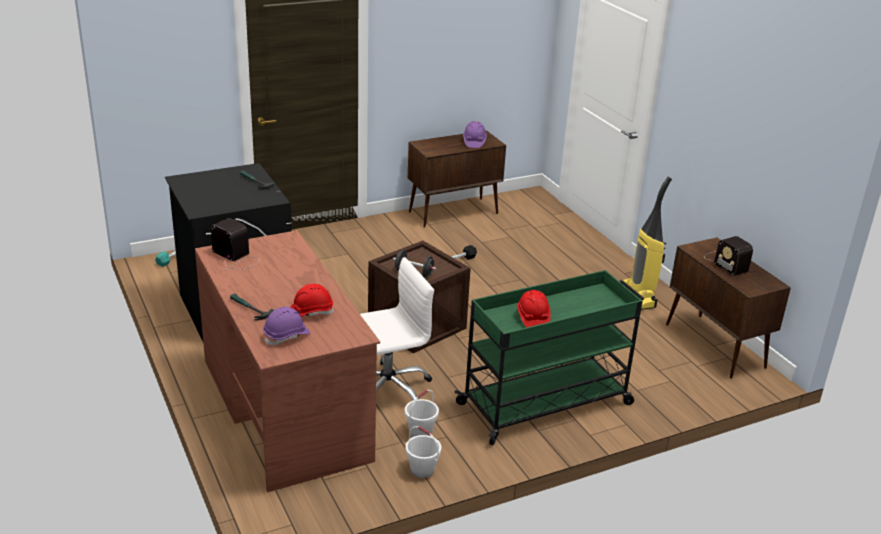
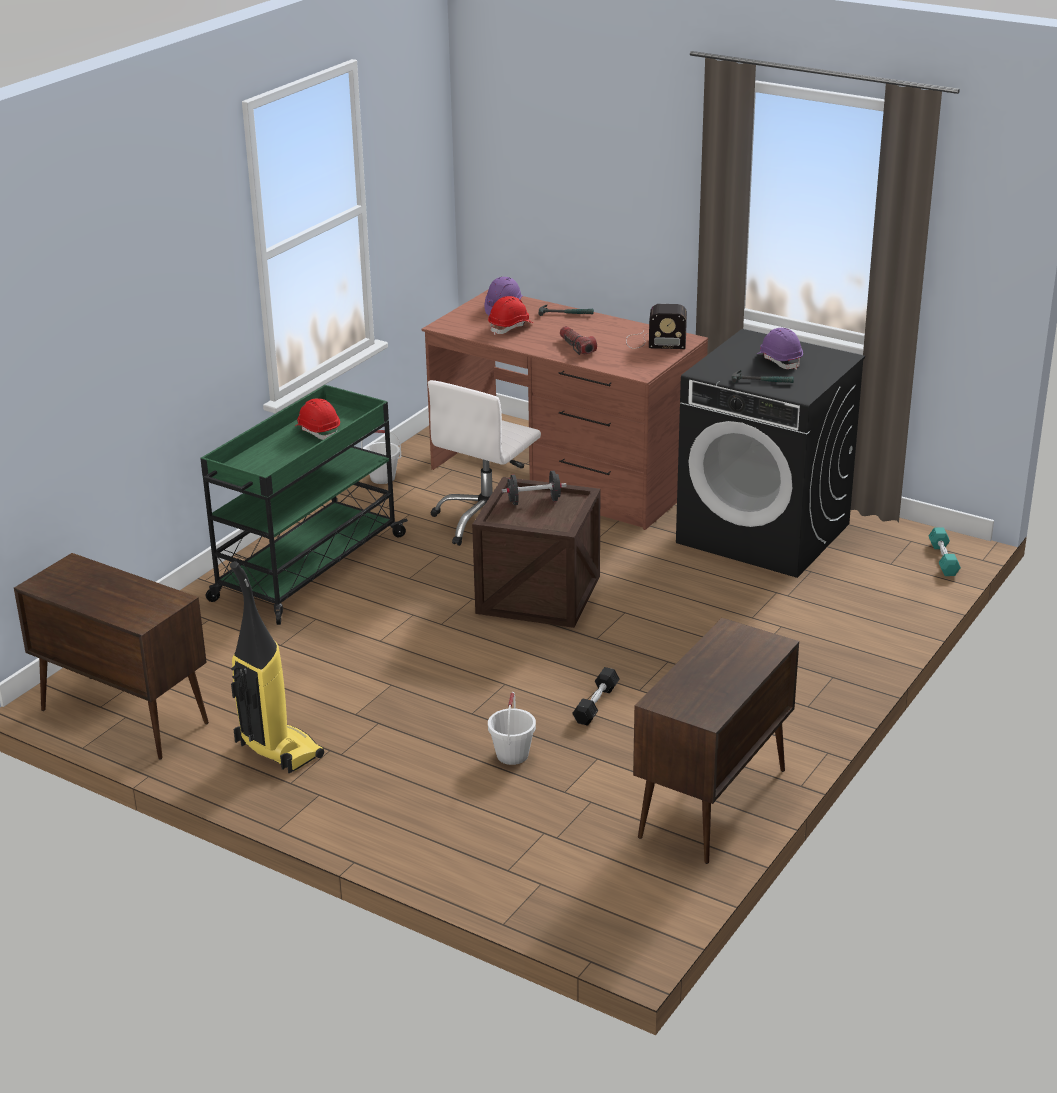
camera: 150 degrees right, 0 degrees up
(293, 273) = (577, 347): none -> flashlight
(420, 432) = (414, 501): white bucket -> white bucket (512, 755)
(474, 142) = (696, 687): purple hard hat -> purple hard hat (779, 360)
(725, 262) = (117, 593): radio -> none

